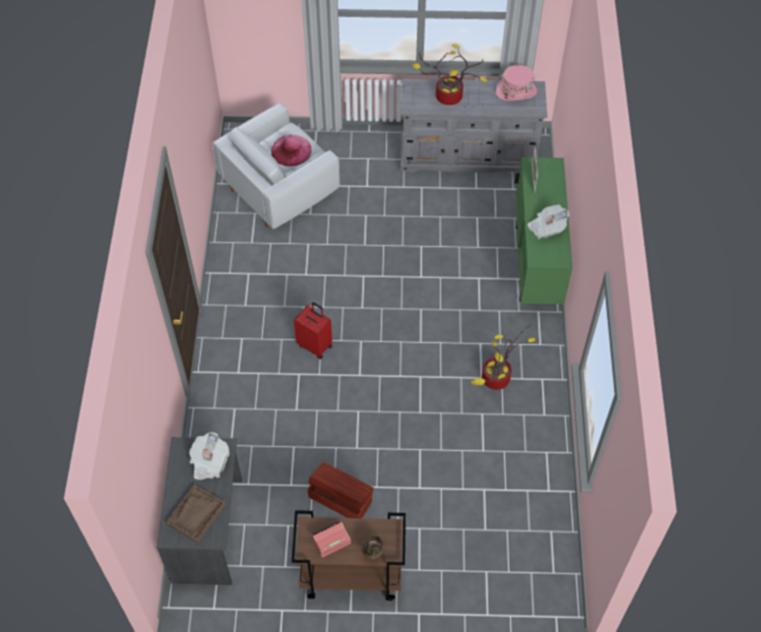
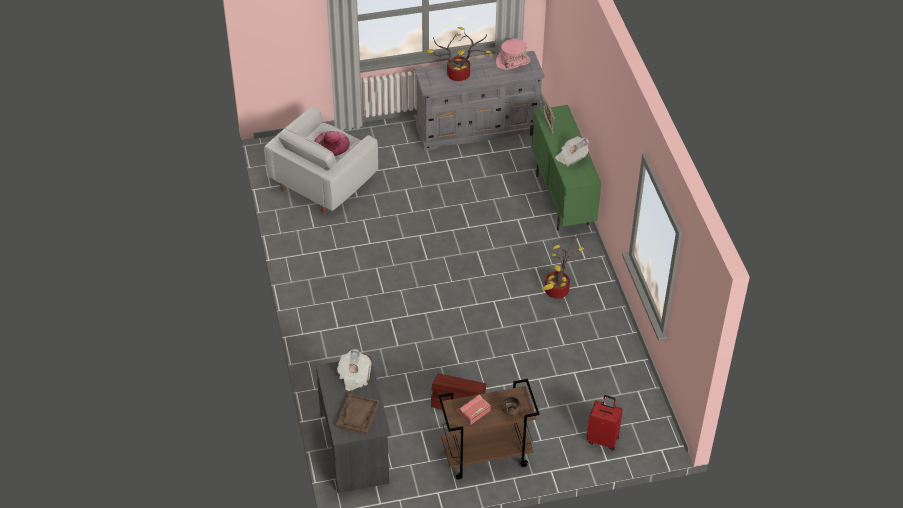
camera: 15 degrees left, 10 degrees down
(315, 345) = (397, 295): red suitcase -> red suitcase (603, 439)

